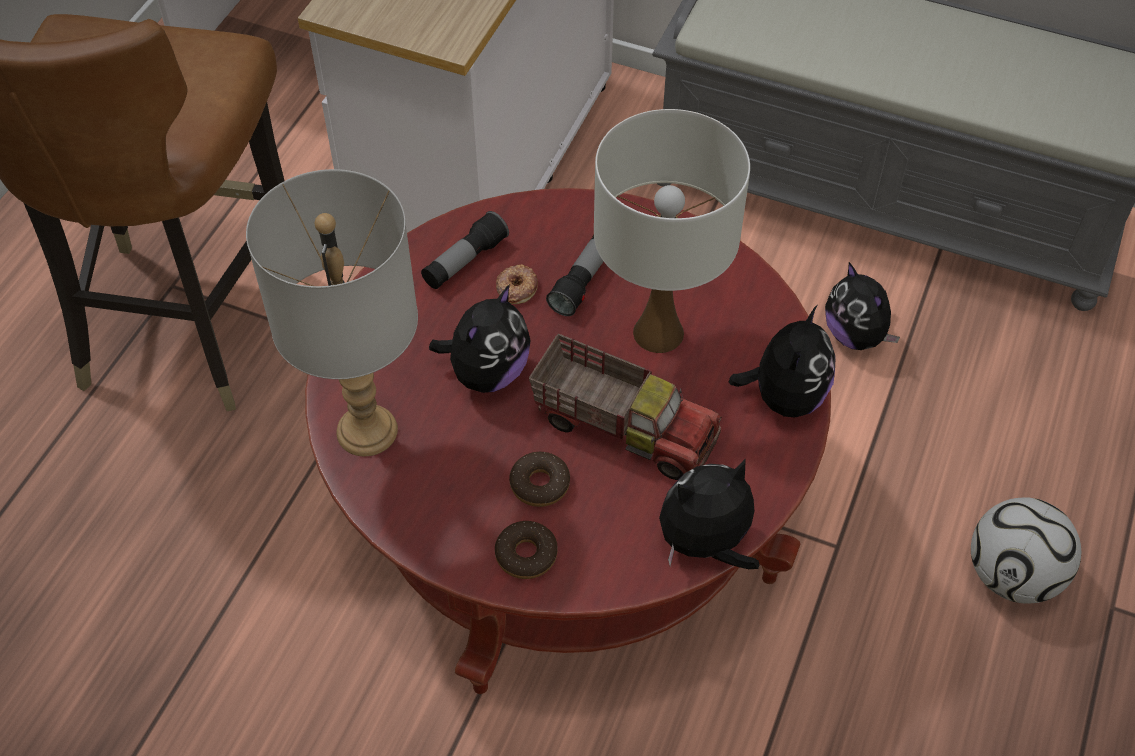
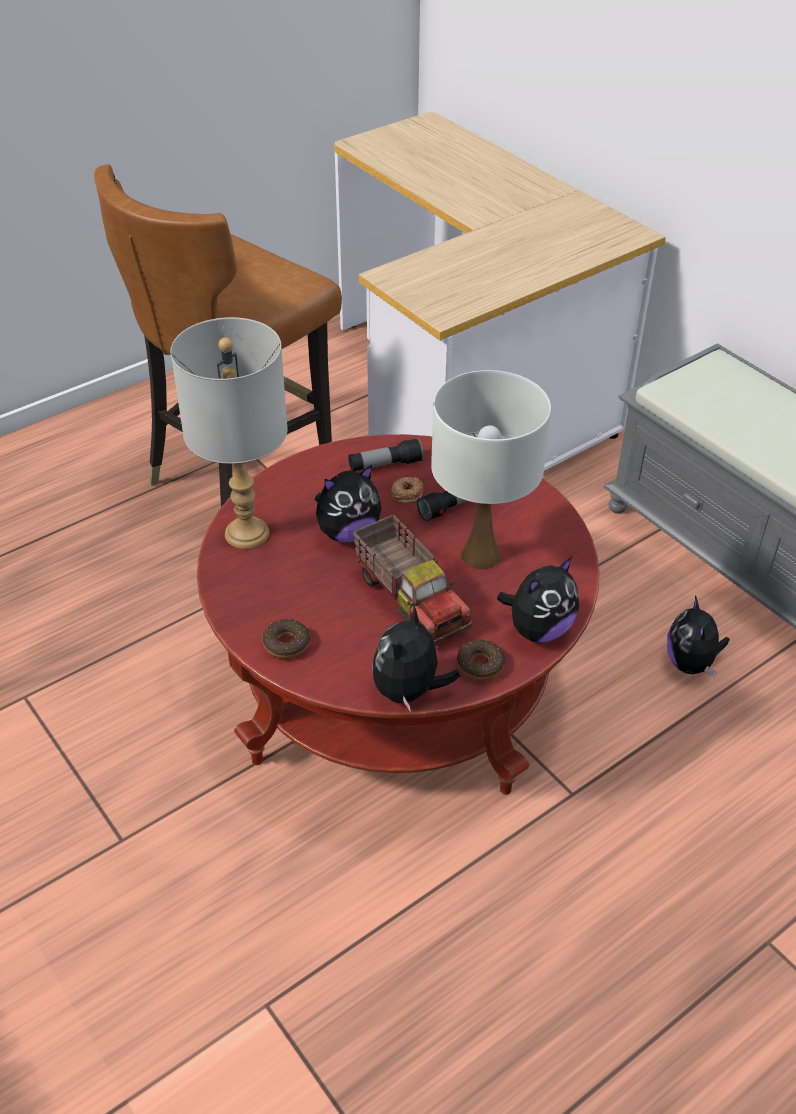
camera: 30 degrees right, 10 degrees down
(539, 484) = (328, 608): donut -> donut (480, 665)
(705, 544) = (409, 691): plush toy -> plush toy turned 75 degrees counterclockwise
(1012, 575) = (699, 879): football -> none

